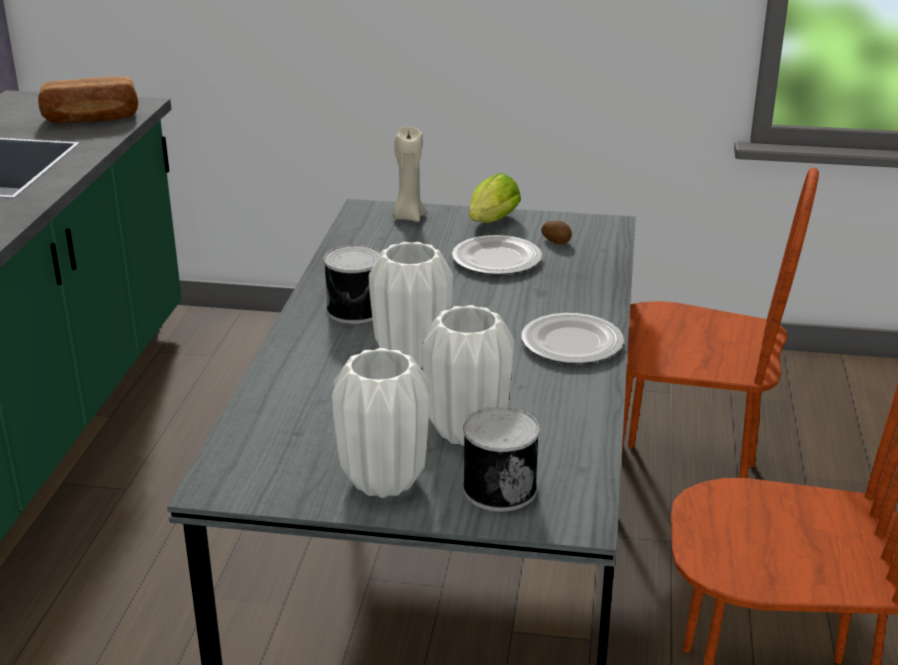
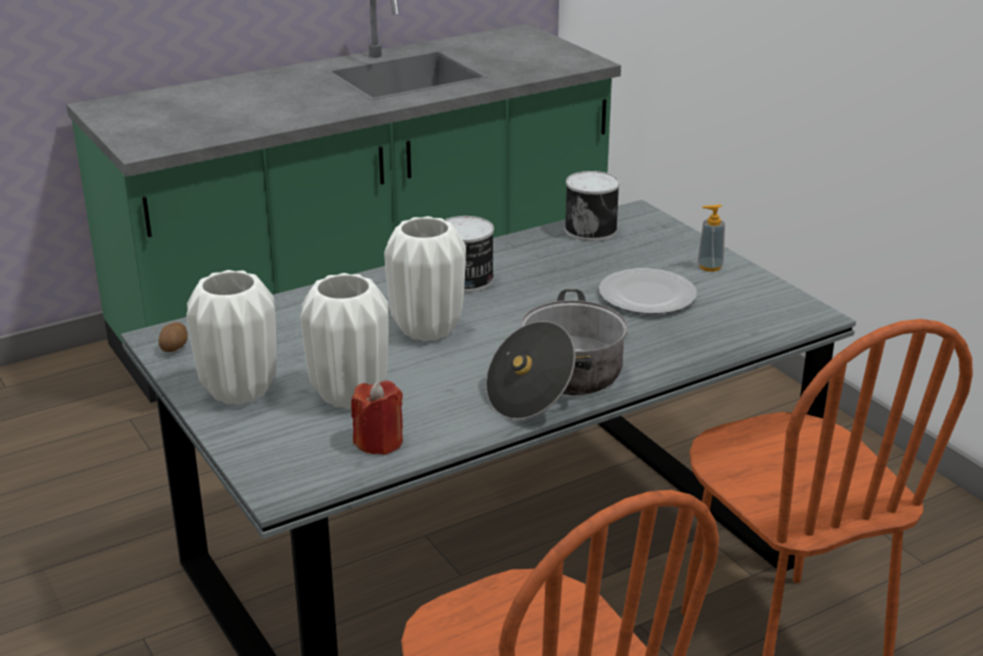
camera: 50 degrees right, 0 degrees up
(91, 118) = (534, 62): bread -> none
(408, 217) = (655, 233): beige candle -> none
(490, 223) = (710, 267): lettuce -> soap dispenser
(499, 487) = (286, 439): can -> can (591, 229)
(557, 241) = (731, 306): potato -> potato (175, 347)
(560, 447) = (379, 442): none -> red candle
(573, 343) = (556, 384): plate -> cooking pot

